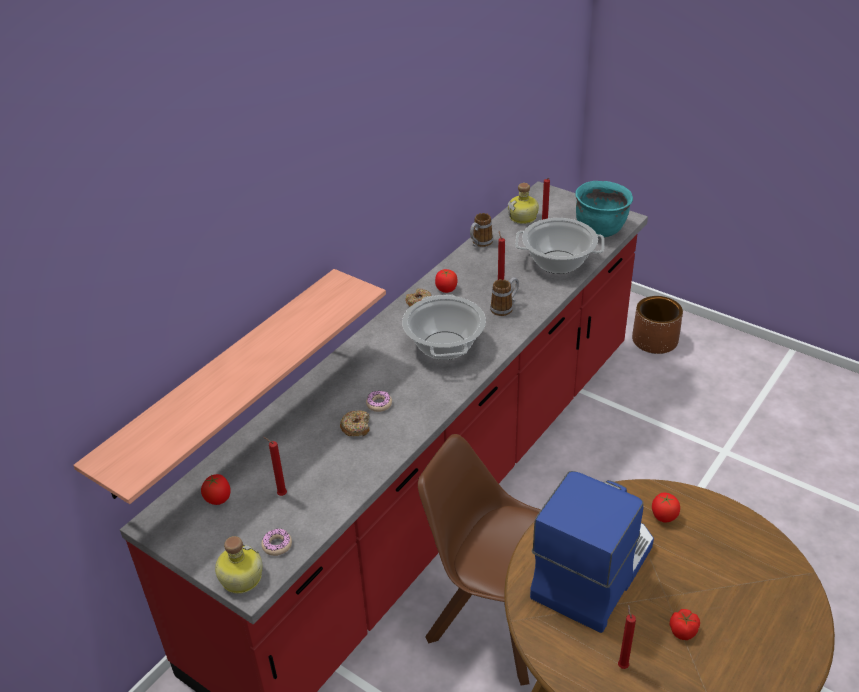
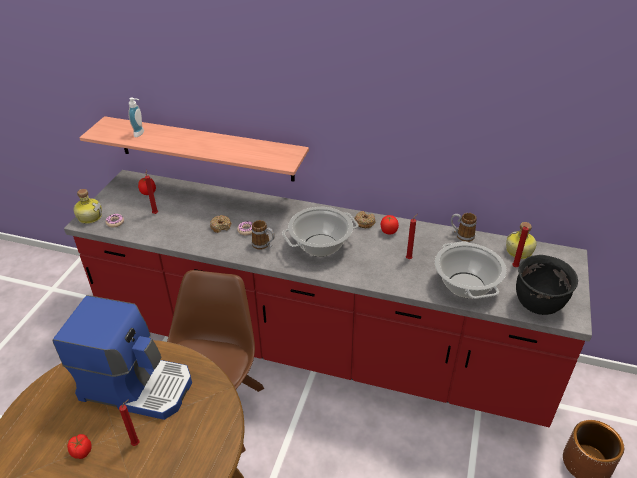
camera: 70 degrees right, 0 degrees up
(176, 421) = (140, 133): none -> soap dispenser
(505, 307) = (383, 266): mug -> mug (264, 245)
(600, 229) = (539, 304): turquoise cooking pot -> black cooking pot
(622, 665) = (51, 417): red candle -> red candle (137, 443)
(663, 516) = (199, 423): tomato -> none

